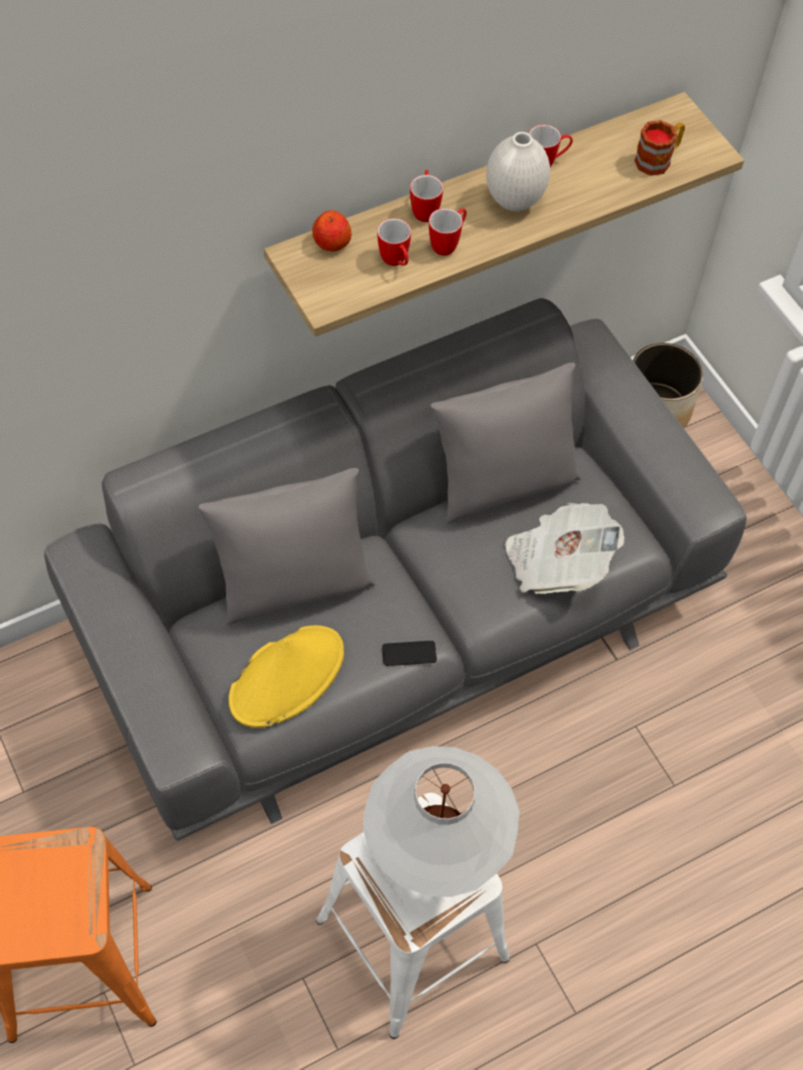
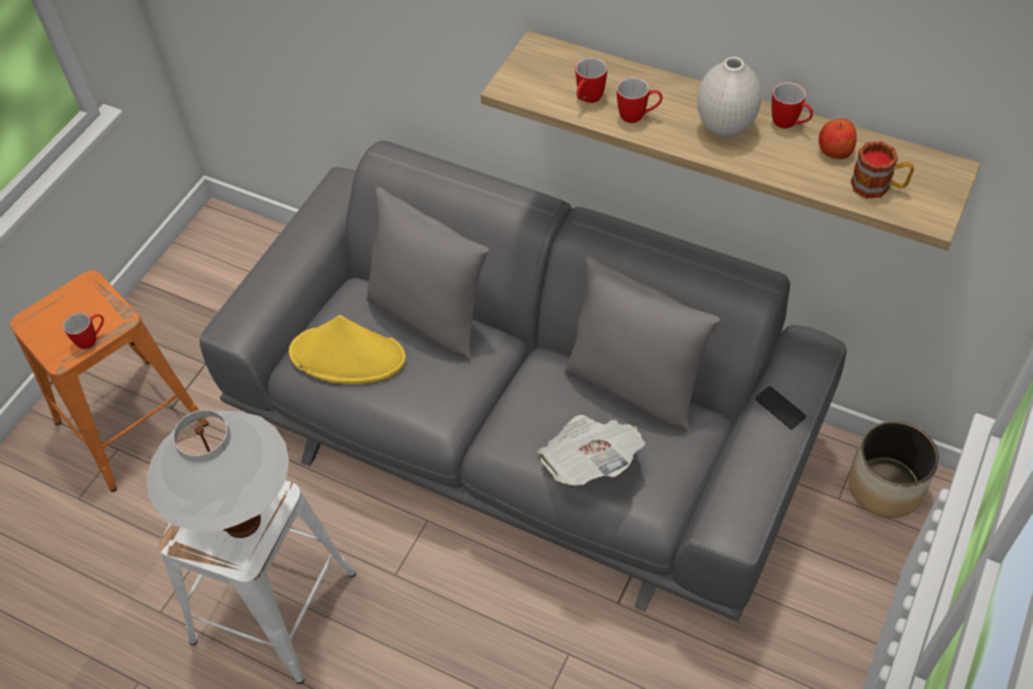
camera: 60 degrees right, 5 degrees down
(331, 243) = (569, 58): apple -> apple (834, 150)
(409, 653) = (426, 415): phone -> phone (780, 408)
(425, 209) = (658, 86): mug -> mug (92, 339)

